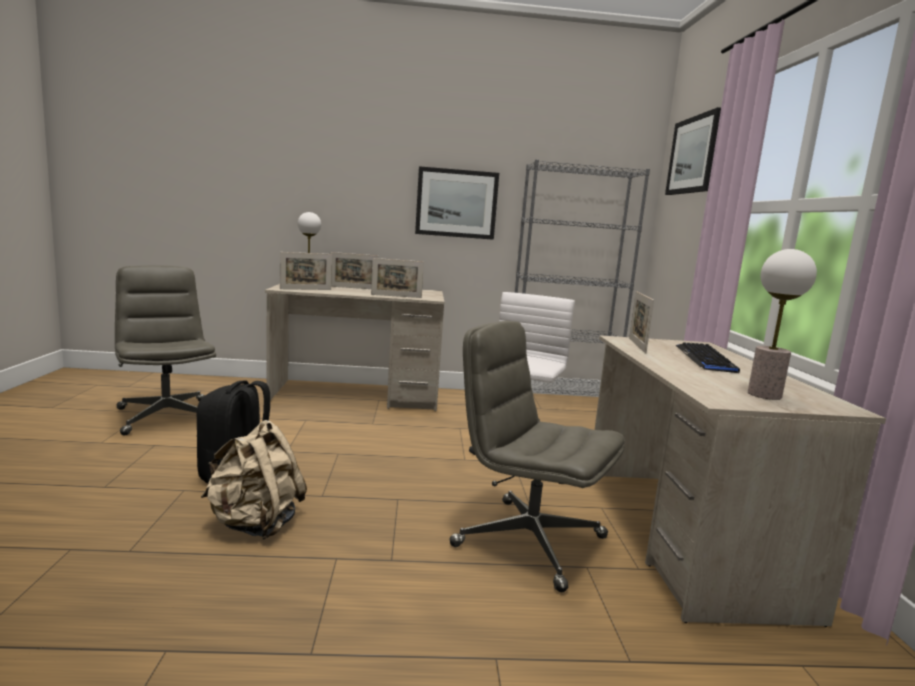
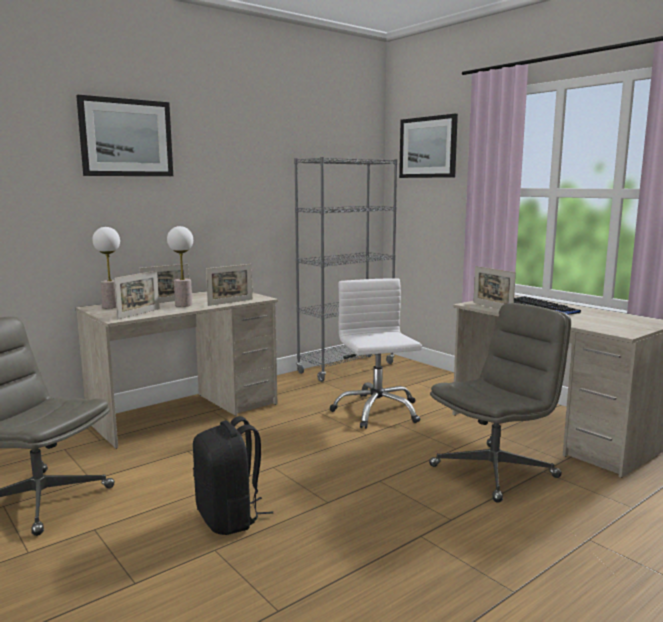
camera: 35 degrees left, 0 degrees up
(255, 524) = (326, 544): beige backpack -> none
(456, 203) = (237, 200): picture -> picture (126, 138)
(528, 541) = (494, 471): grey office chair -> grey office chair turned 150 degrees clockwise
(765, 395) = (624, 324): table lamp -> table lamp (184, 305)

